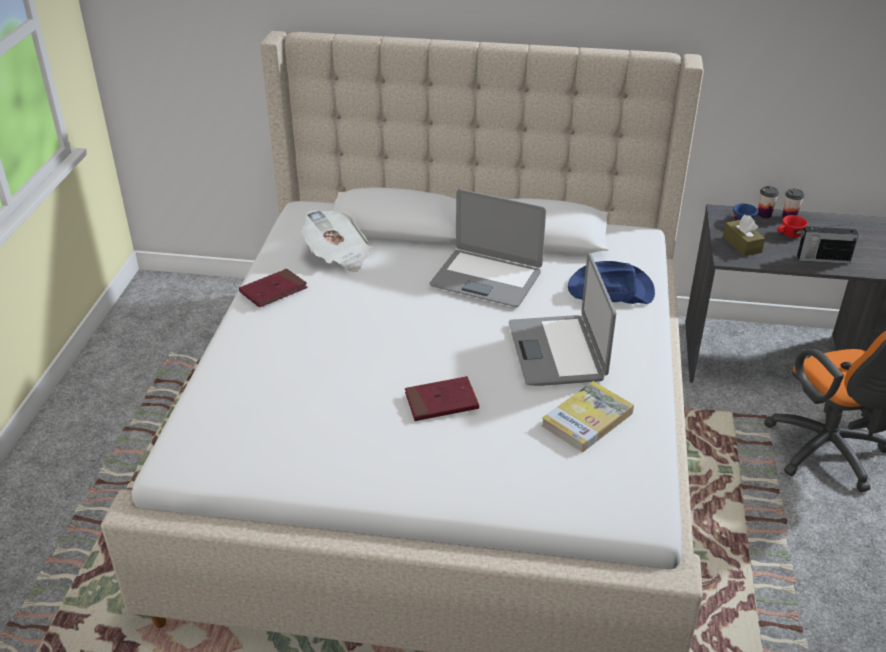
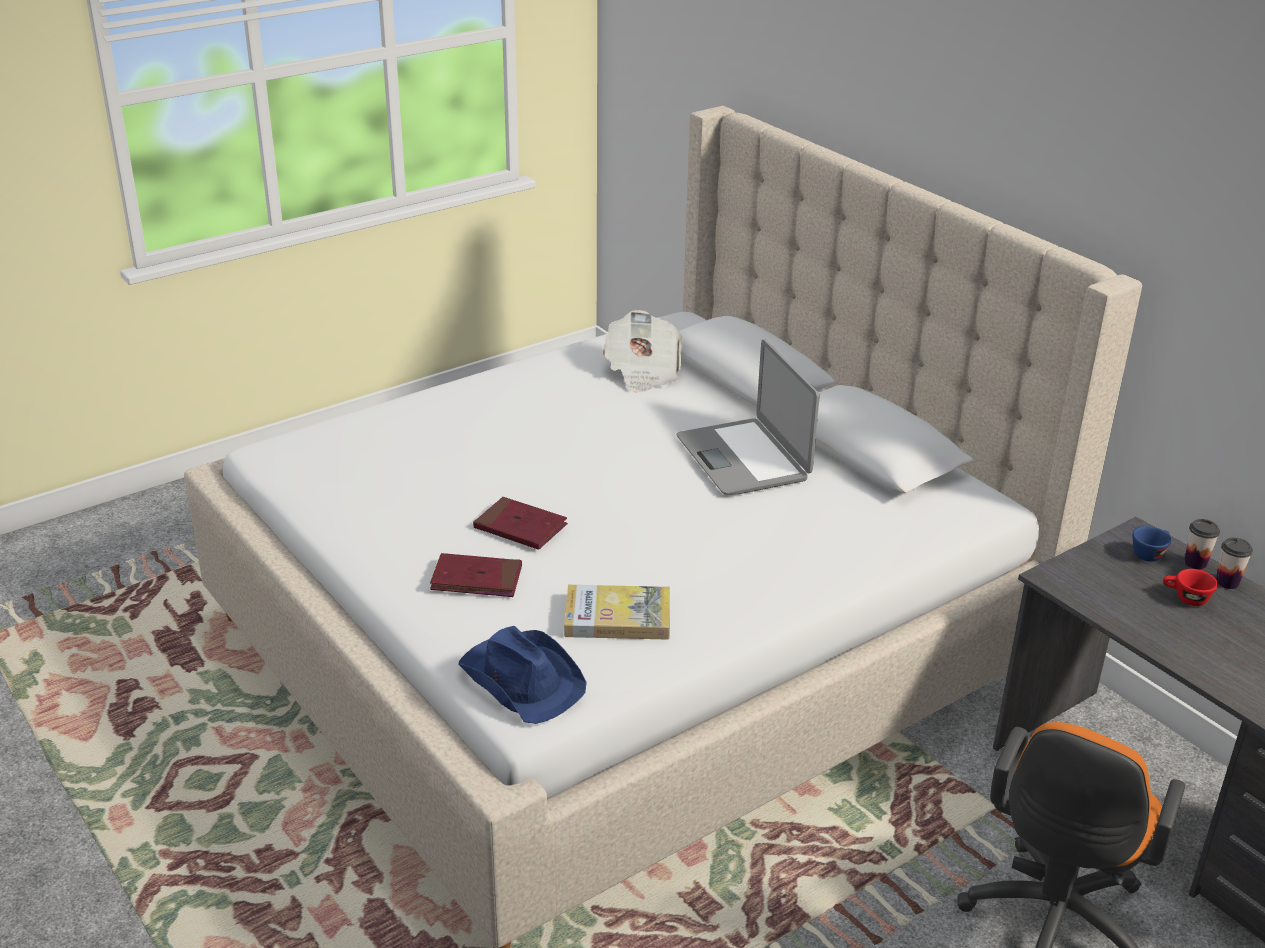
camera: 45 degrees right, 5 degrees down
(273, 291) = (541, 372): red book -> red book (476, 579)
(557, 351) = (695, 551): laptop -> none
(609, 290) = (852, 533): blue hat -> blue hat (522, 678)
(742, 244) = (1098, 574): brown tissue box -> none
(822, 259) = (1181, 642): radio -> none

